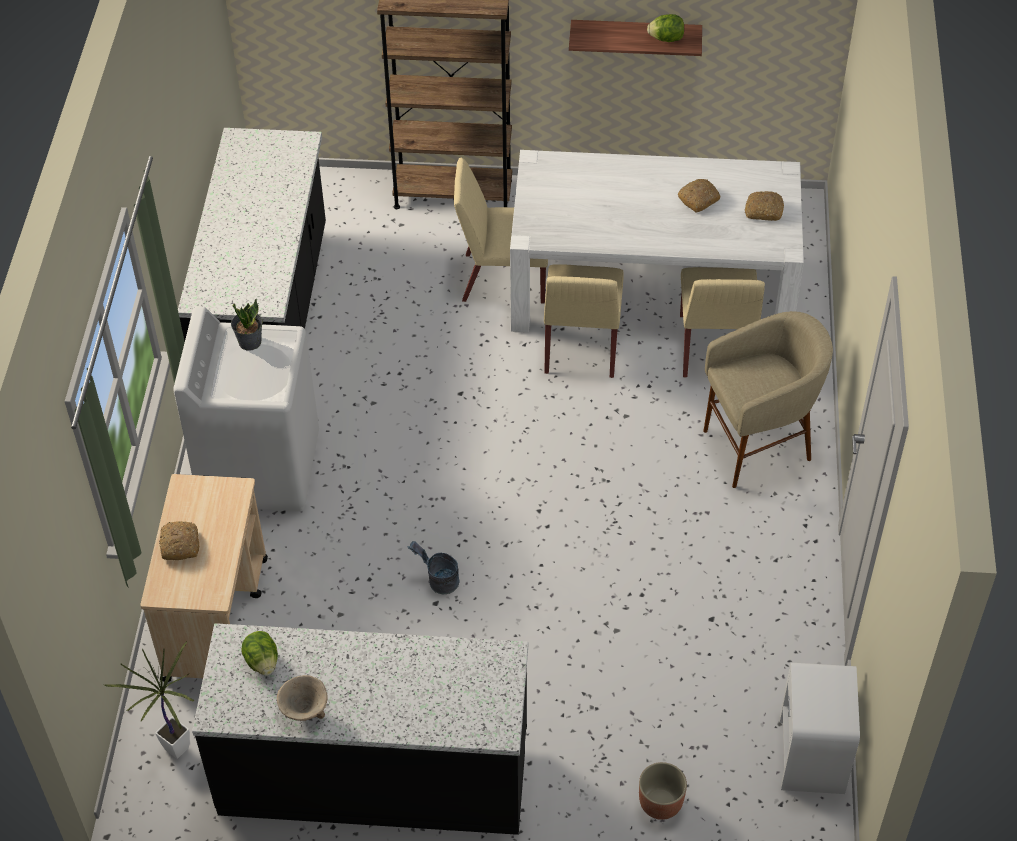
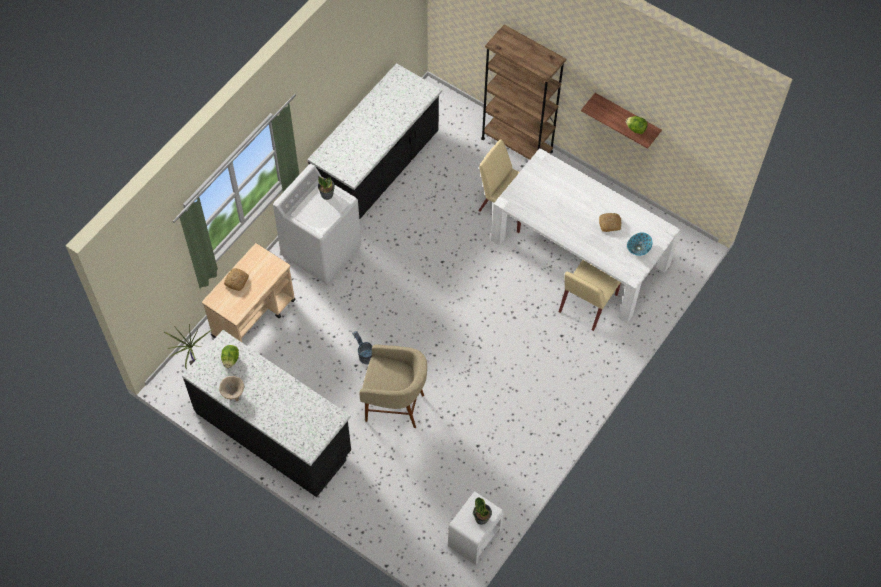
camera: 30 degrees right, 10 degrees up
(581, 345) = (520, 267): beige chair -> none
(660, 803) = (389, 520): planter -> none
(758, 447) = (567, 370): beige stool -> beige stool (395, 406)
(763, 211) = (638, 248): bread -> bowl
(834, 694) = (482, 518): none -> potted plant

